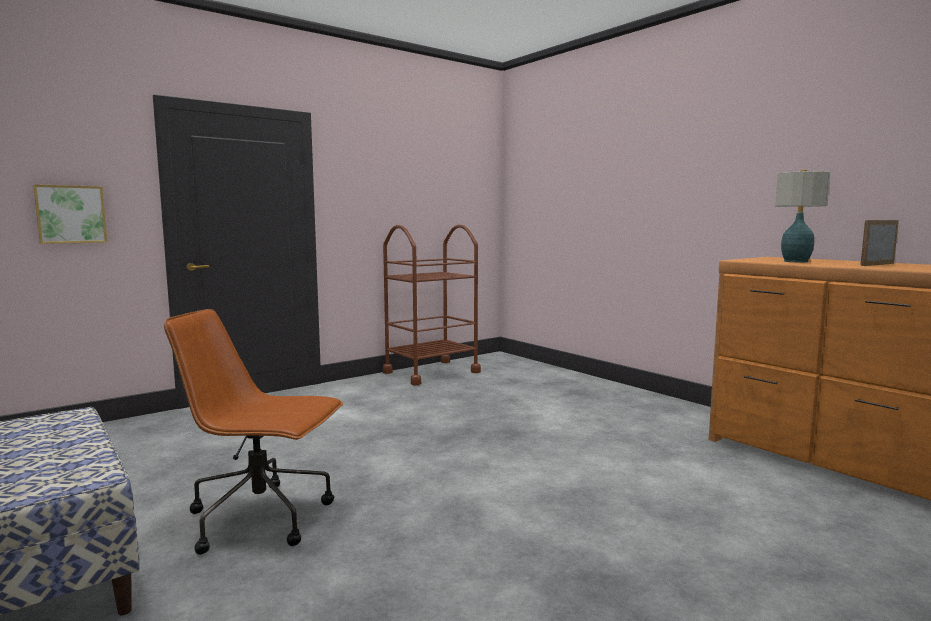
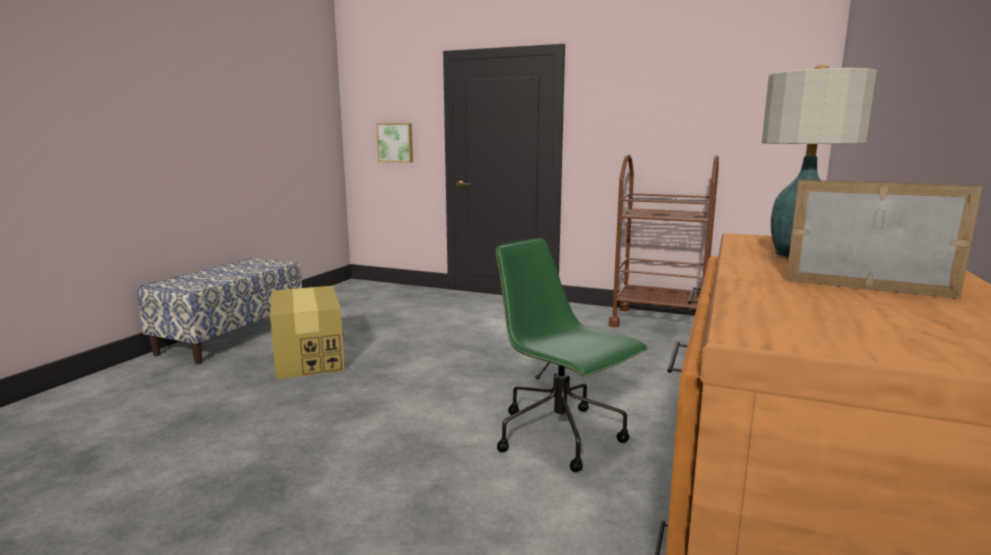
camera: 60 degrees right, 5 degrees up
(263, 518) = (309, 357): brown office chair -> cardboard box
(594, 447) = (561, 436): none -> green office chair

